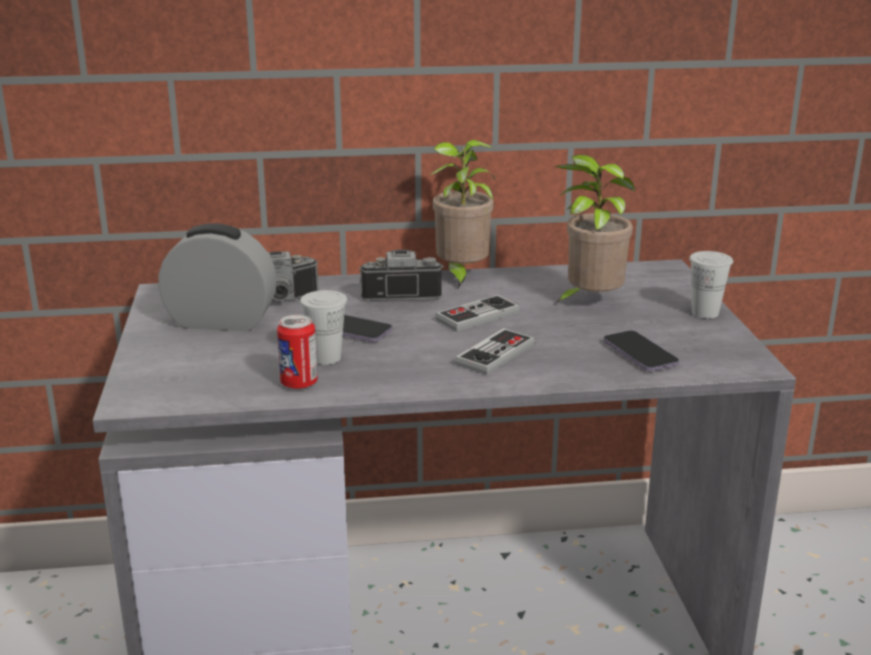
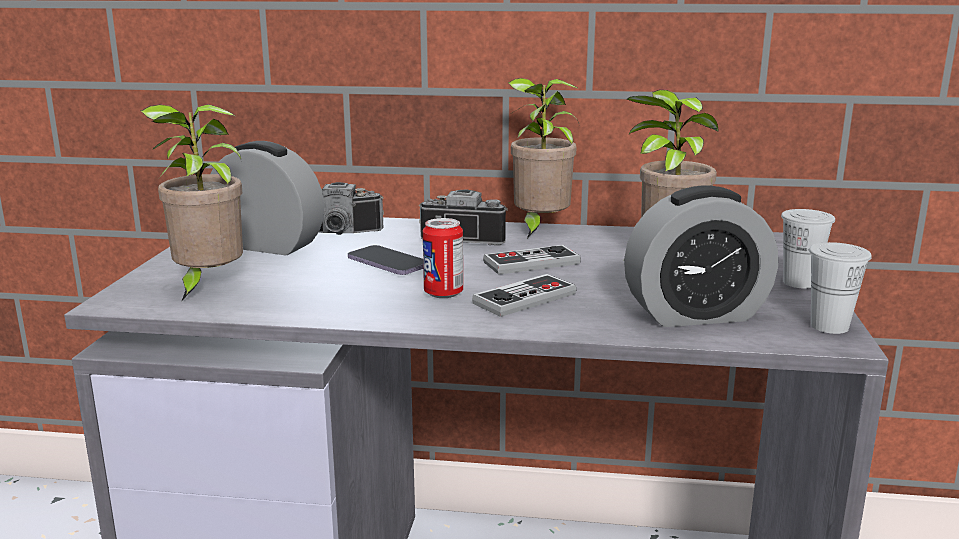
camera: 15 degrees right, 5 degrees down
(202, 373) = (207, 286): none -> potted plant
(299, 384) = (293, 304): can -> can (443, 293)
(326, 358) = (341, 284): white cup -> white cup (829, 326)
(639, 354) = (695, 314): phone -> alarm clock

